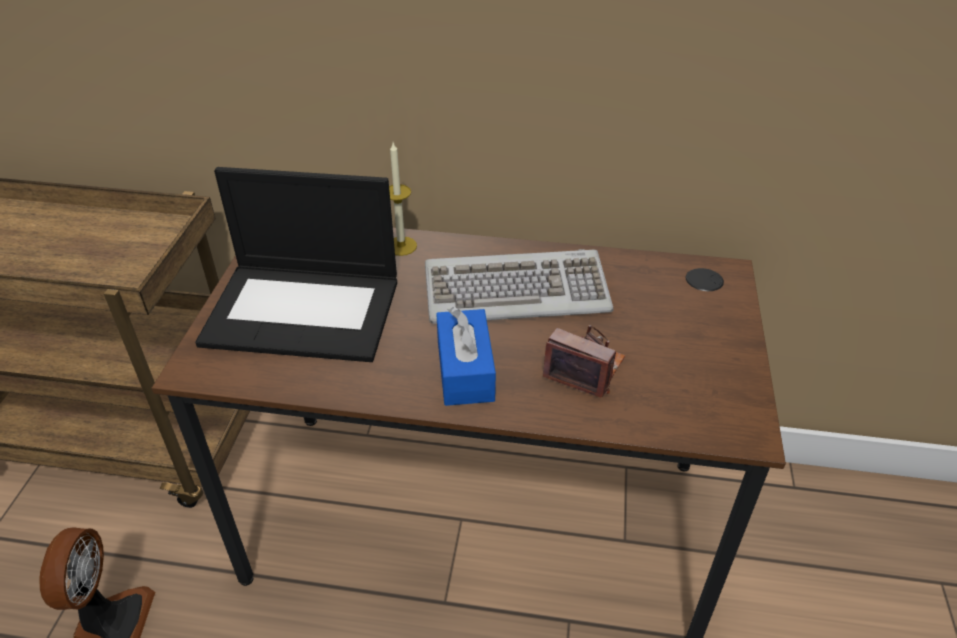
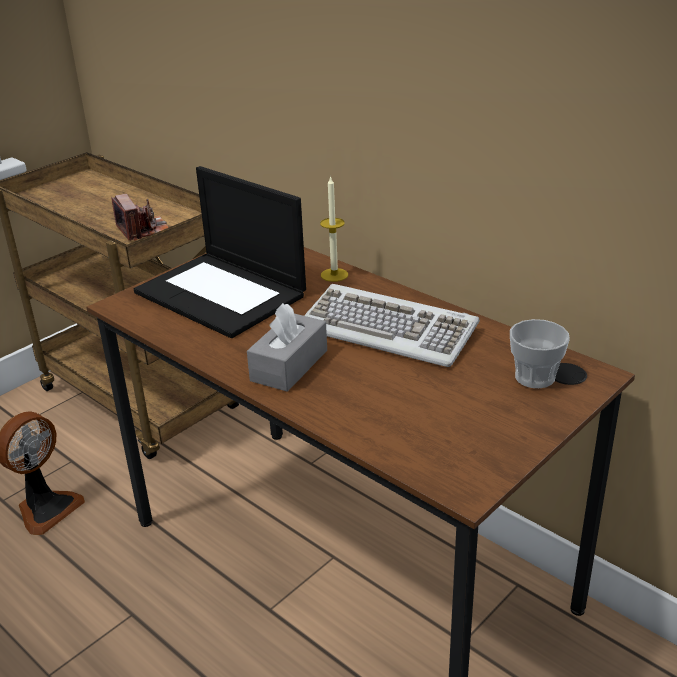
camera: 35 degrees right, 10 degrees down
(465, 370) = (289, 365): blue tissue box -> grey tissue box
(584, 369) = (380, 397): camera -> camera (143, 230)
(686, 293) = (534, 377): none -> cup

